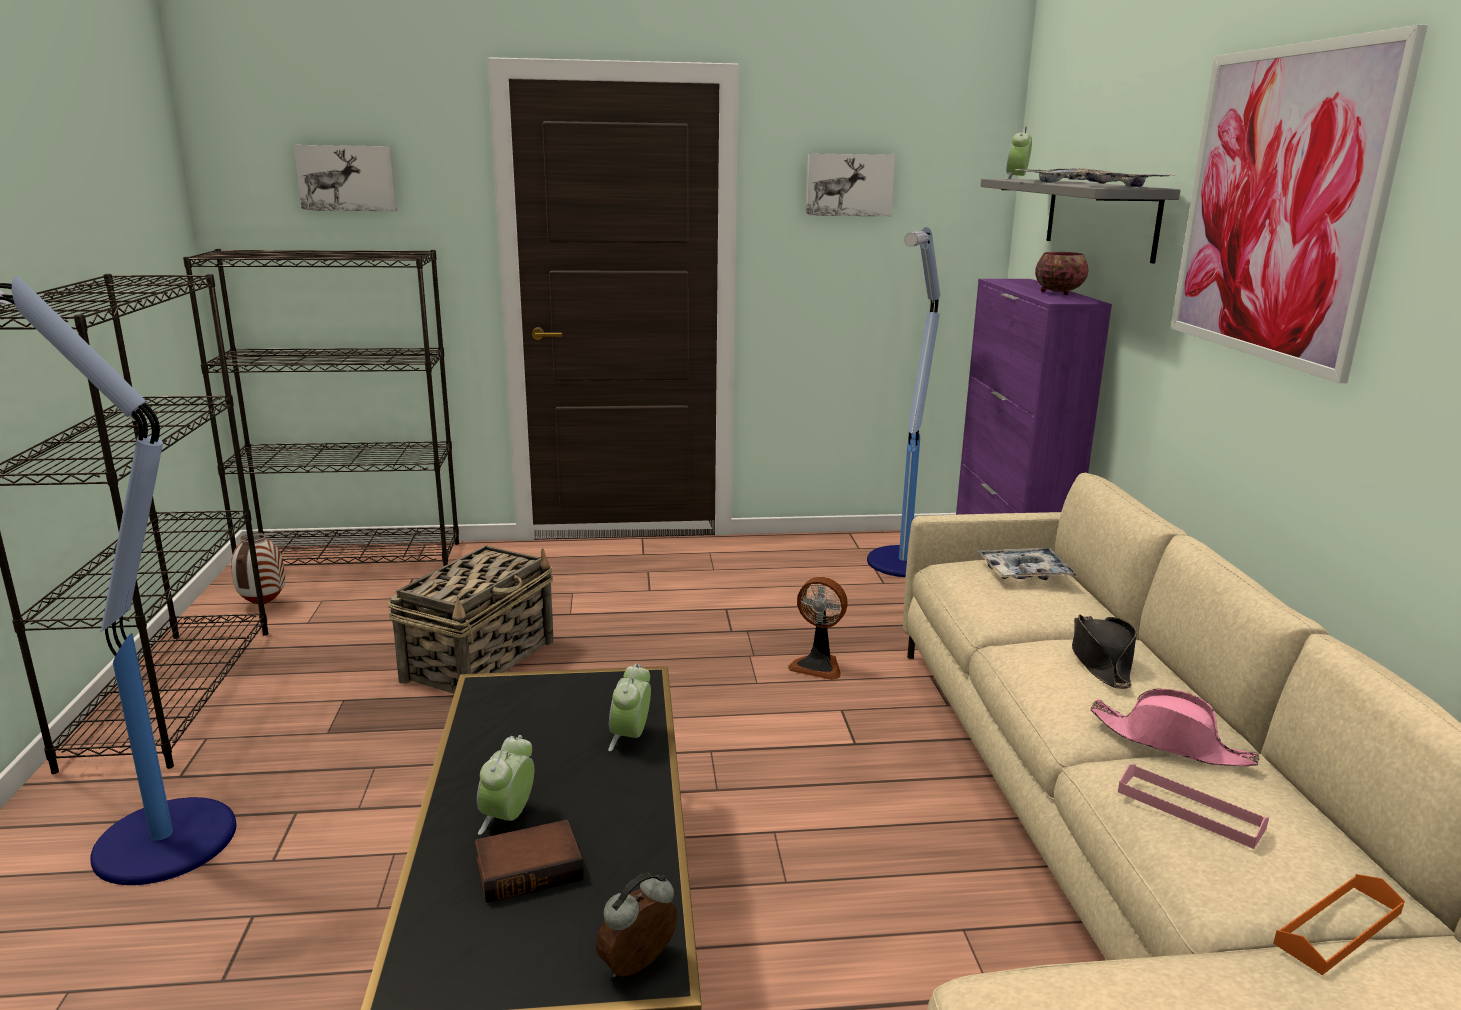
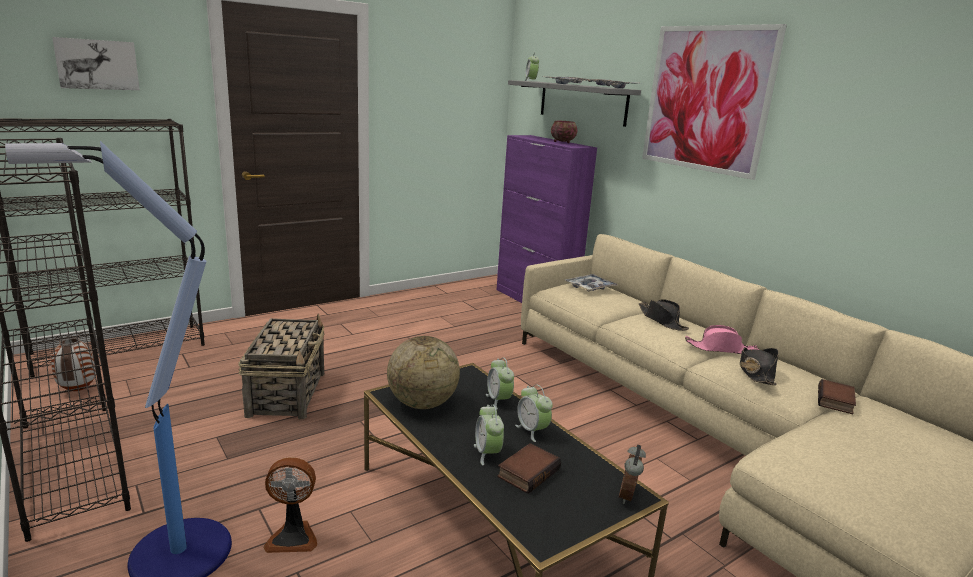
camera: 30 degrees left, 0 degrees up
(512, 713) = (422, 403): none -> globe
(621, 802) = (532, 431): none -> alarm clock
(818, 666) = (484, 356): fan -> fan (293, 537)
(849, 185) = (429, 80): picture -> none
(904, 563) = (477, 297): floor lamp -> none
(1190, 810) = (756, 372): pink tray -> black hat
(1338, 928) = (836, 401): orange tray -> book

